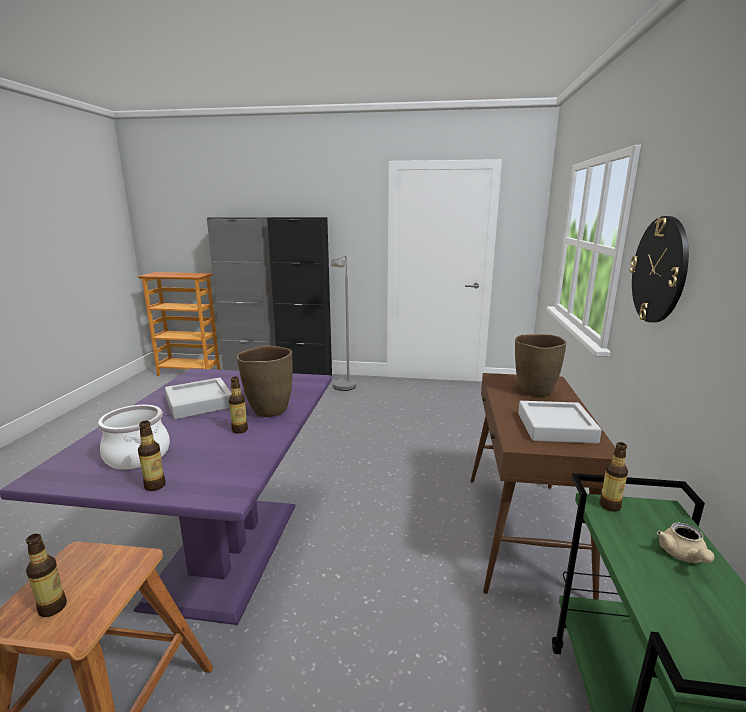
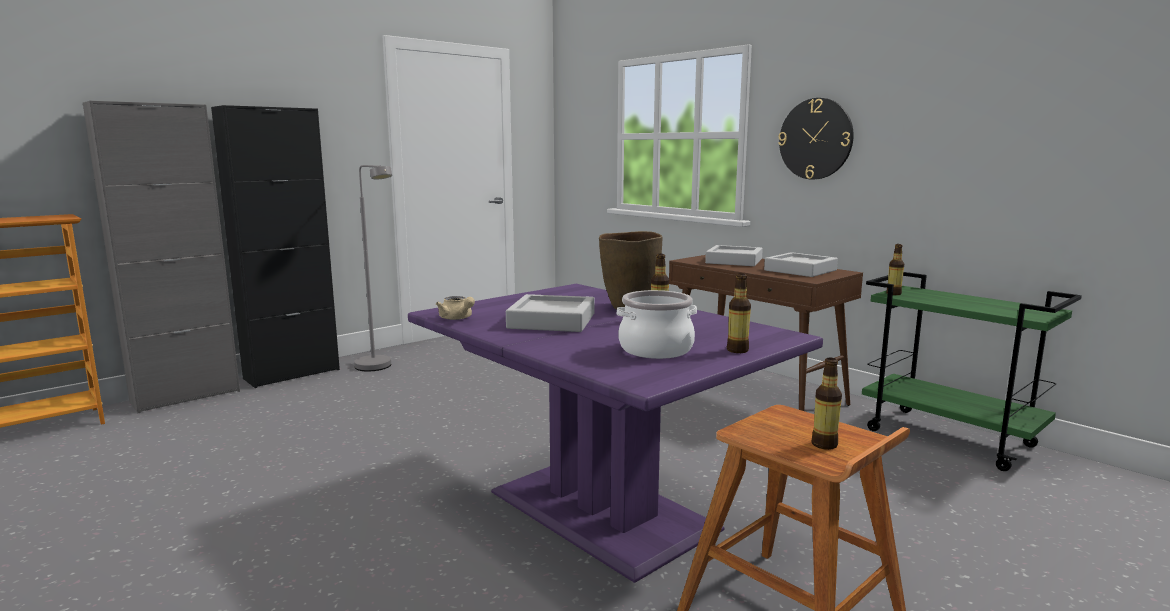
camera: 50 degrees left, 5 degrees down
(534, 392) = (734, 261): brown vase -> grey tray
(683, 556) = (953, 297): beige teapot -> beige teapot (457, 318)

